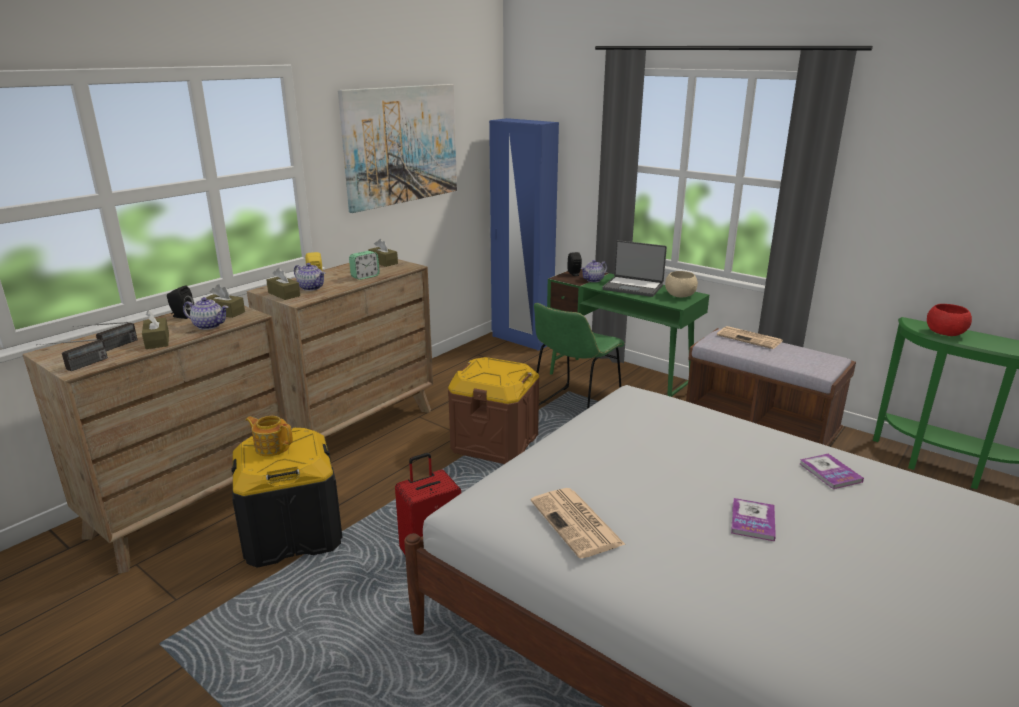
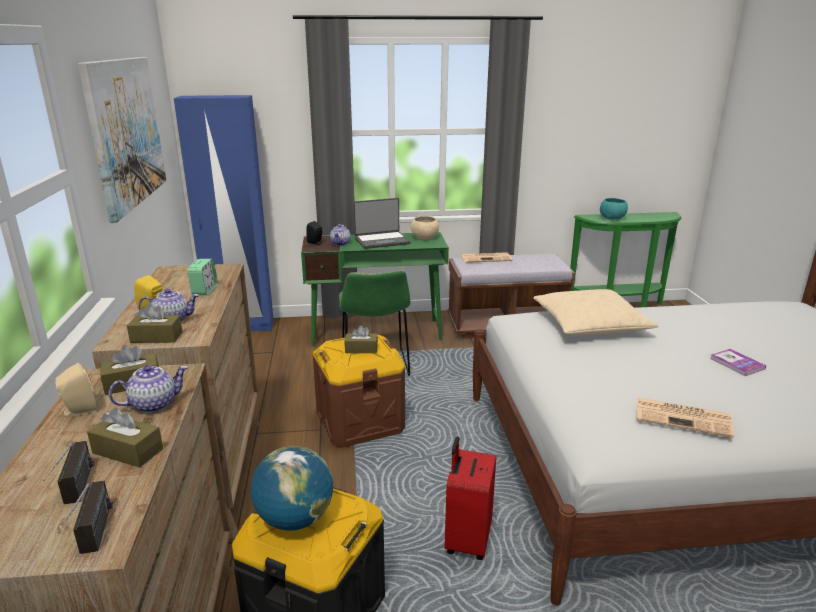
camera: 45 degrees left, 0 degrees up
(182, 316) = (79, 411): black speaker -> beige speaker
(272, 447) = (295, 519): teapot -> globe
(383, 262) = (186, 272): brown tissue box -> brown tissue box (361, 349)
(682, 422) = (590, 324): none -> beige pillow
(830, 472) = (703, 319): book -> none
(944, 333) = (612, 218): red bowl -> turquoise bowl

